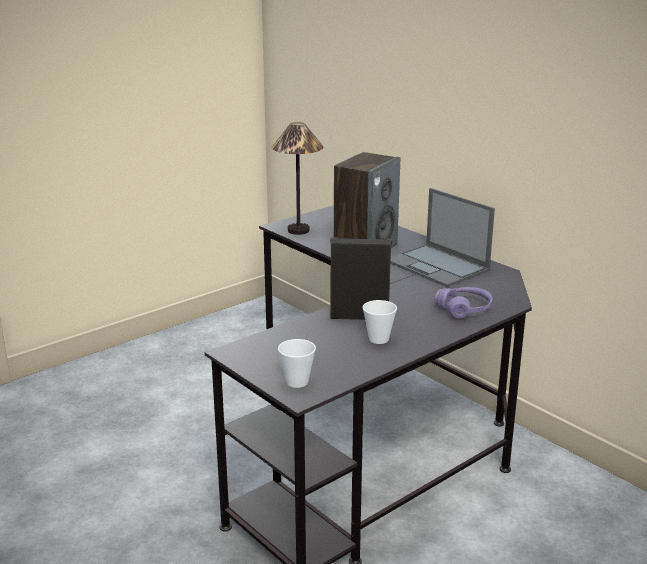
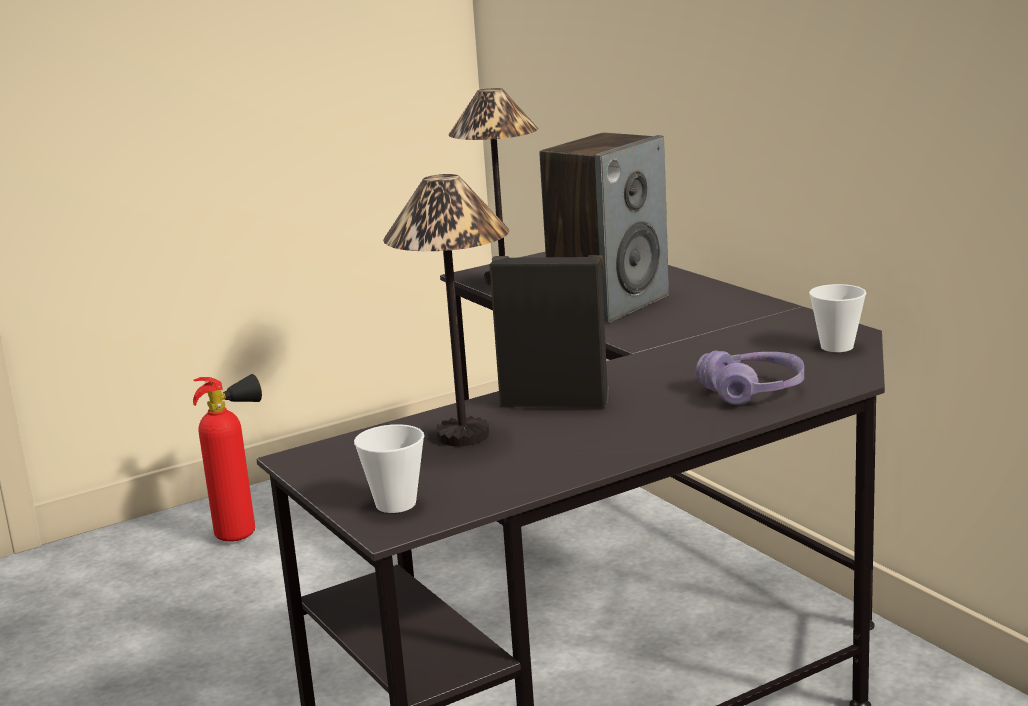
camera: 10 degrees right, 5 degrees down
(136, 372) = (245, 534): none -> fire extinguisher
(317, 338) = (464, 436): none -> table lamp
(378, 339) = (574, 437): cup -> cup (837, 347)
(438, 266) = (730, 326): laptop -> none

